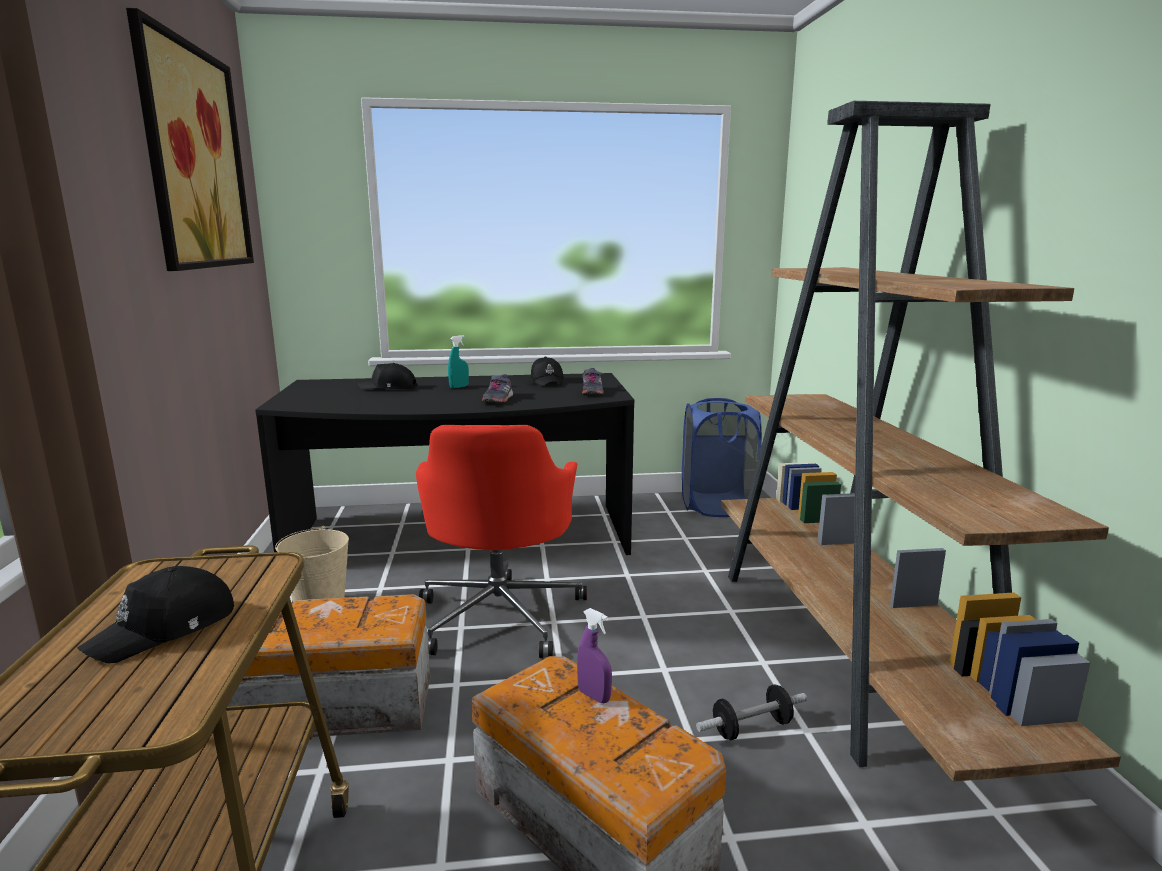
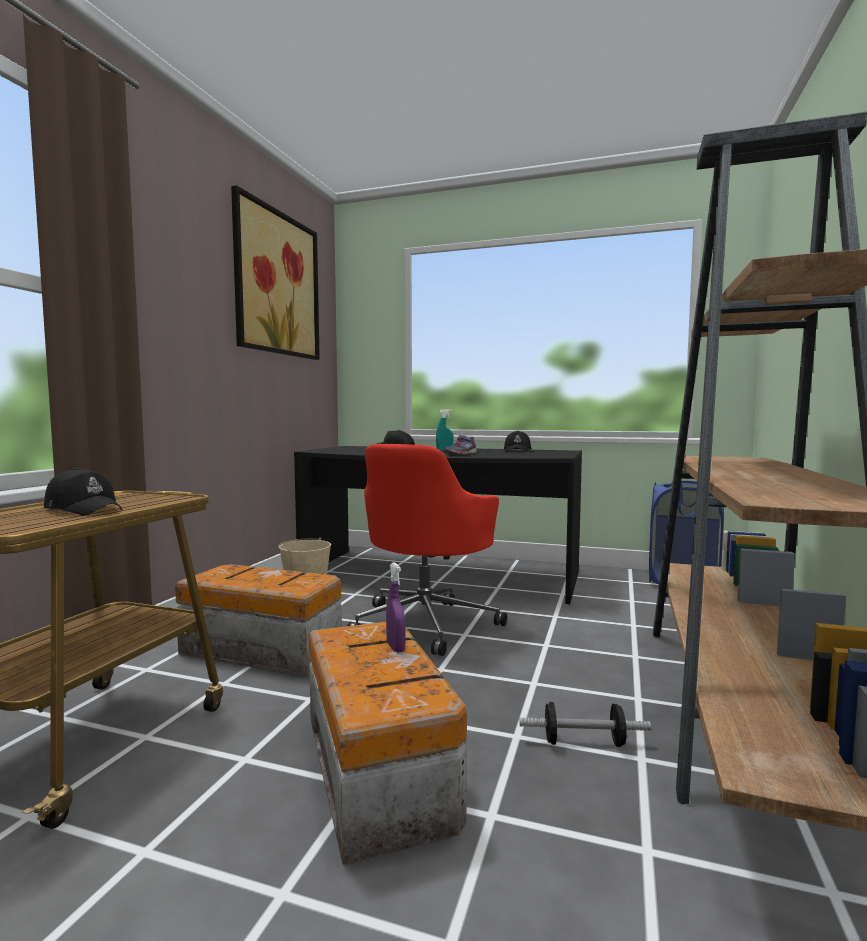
camera: 25 degrees right, 10 degrees down
(166, 629) = (84, 509): black cap -> black cap turned 120 degrees counterclockwise
(592, 392) = (544, 455): grey shoe -> none

